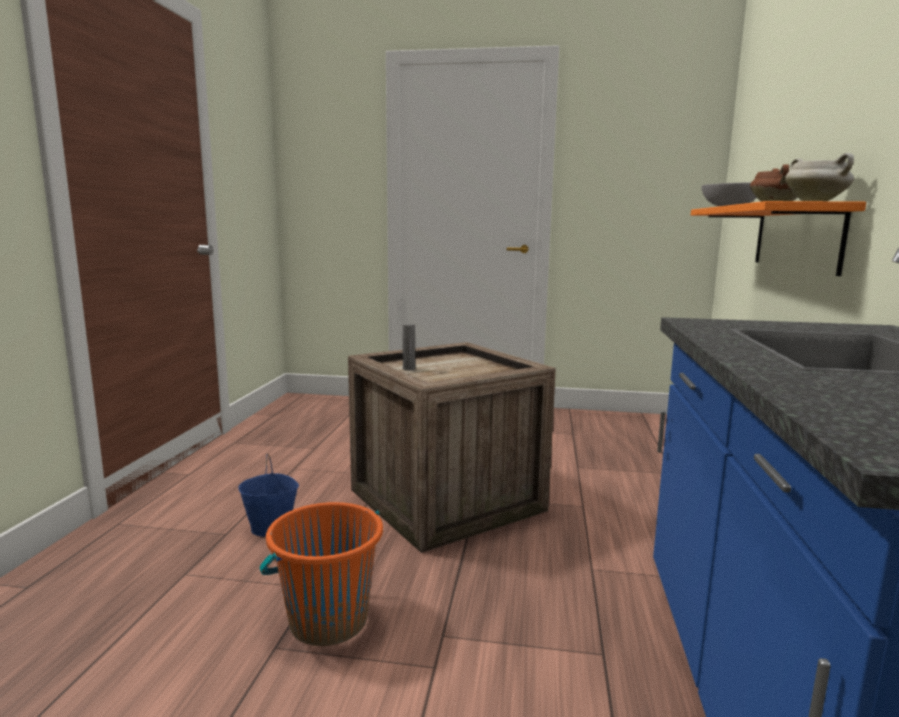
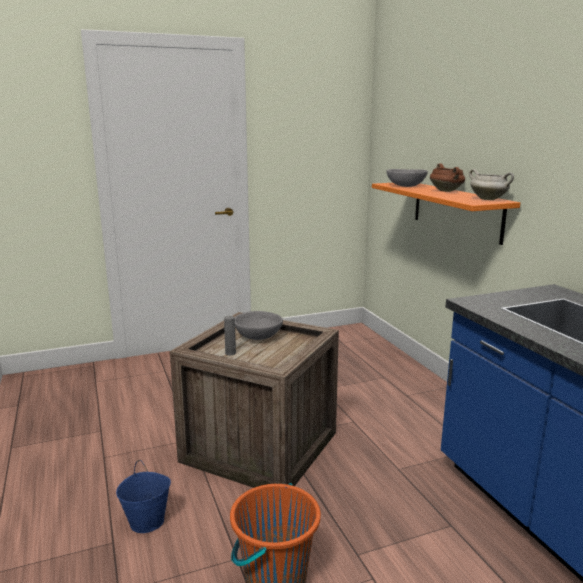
camera: 30 degrees left, 5 degrees up
(460, 363) = (259, 336): none -> grey bowl

